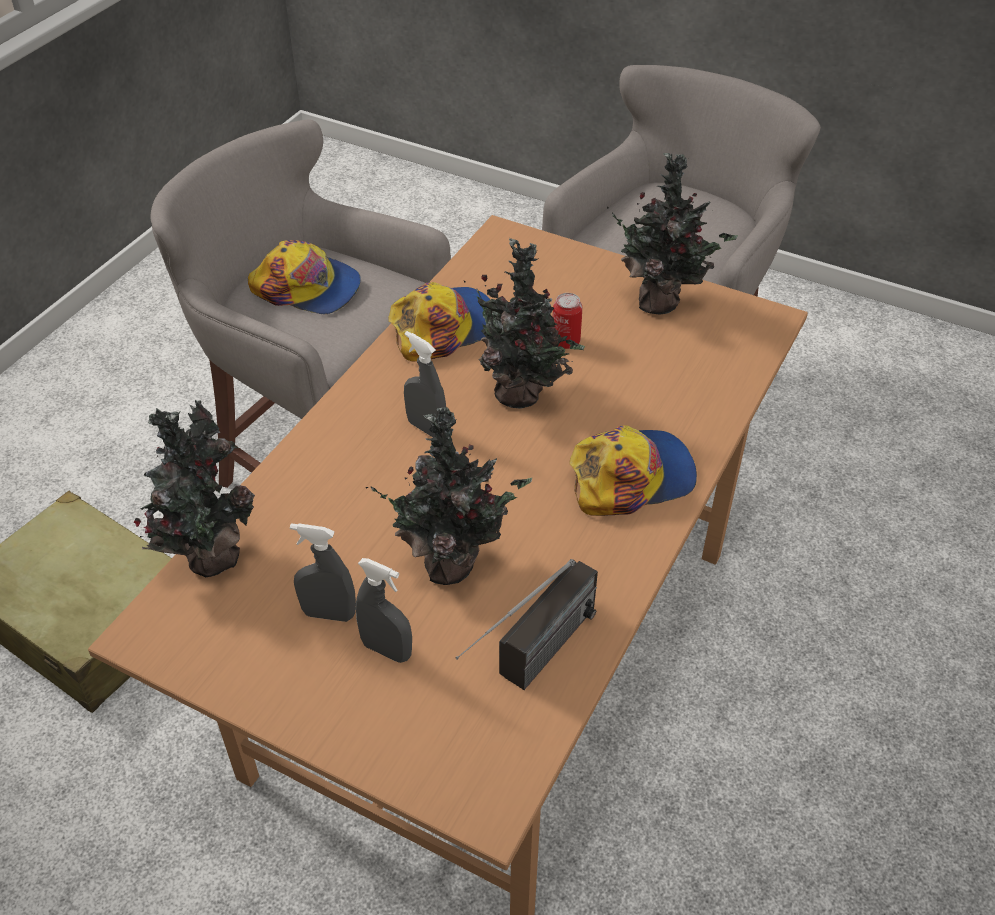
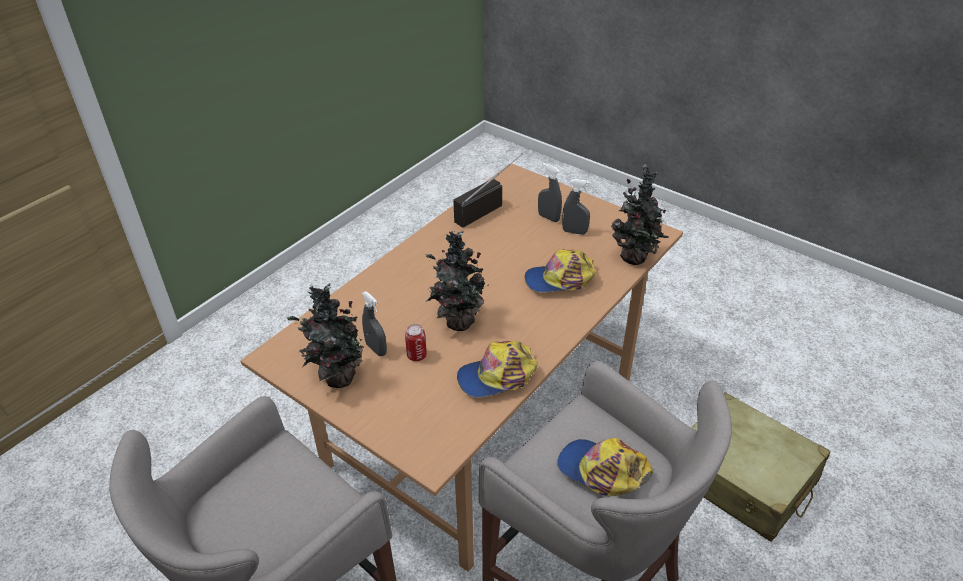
camera: 170 degrees left, 5 degrees down
(426, 428) = (519, 309): grey spray bottle -> grey spray bottle (376, 349)
(453, 563) = (514, 244): potted plant -> none
(631, 477) = (412, 271): cap -> cap (560, 280)

